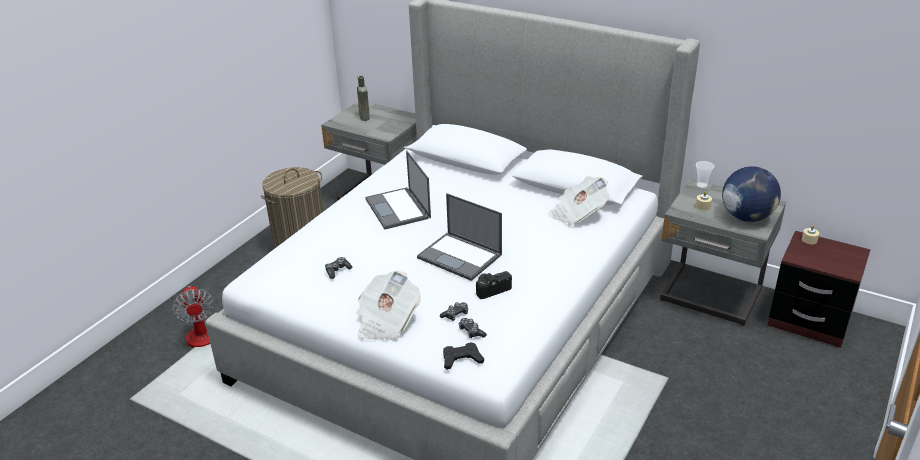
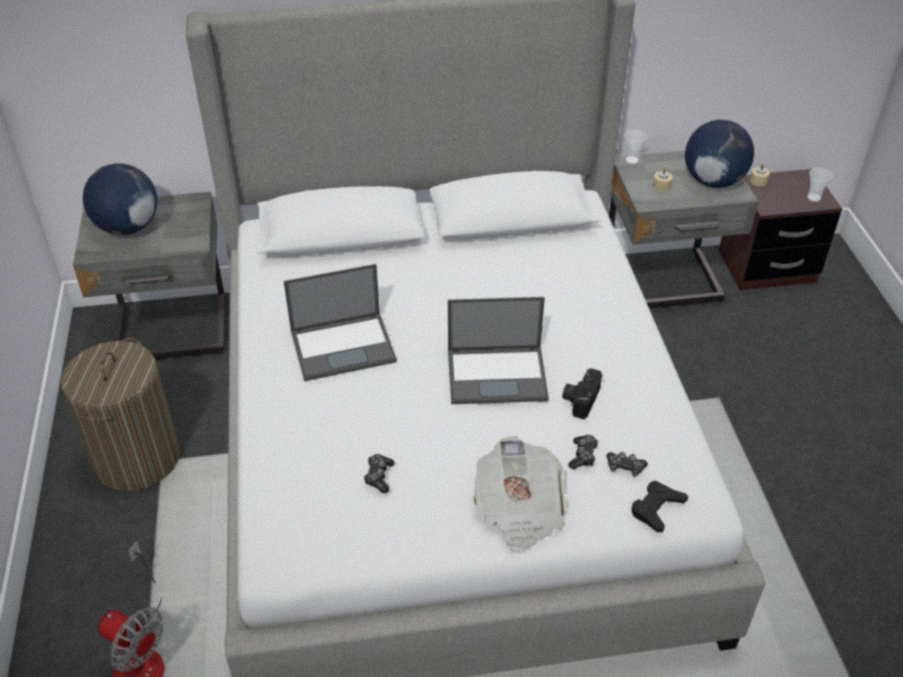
camera: 40 degrees left, 10 degrees up
(364, 118) = (127, 227): brown bottle -> globe
(398, 209) = (344, 346): laptop -> laptop turned 45 degrees counterclockwise
(577, 213) = (554, 253): newspaper -> none
(843, 266) = (814, 197): none -> cup

